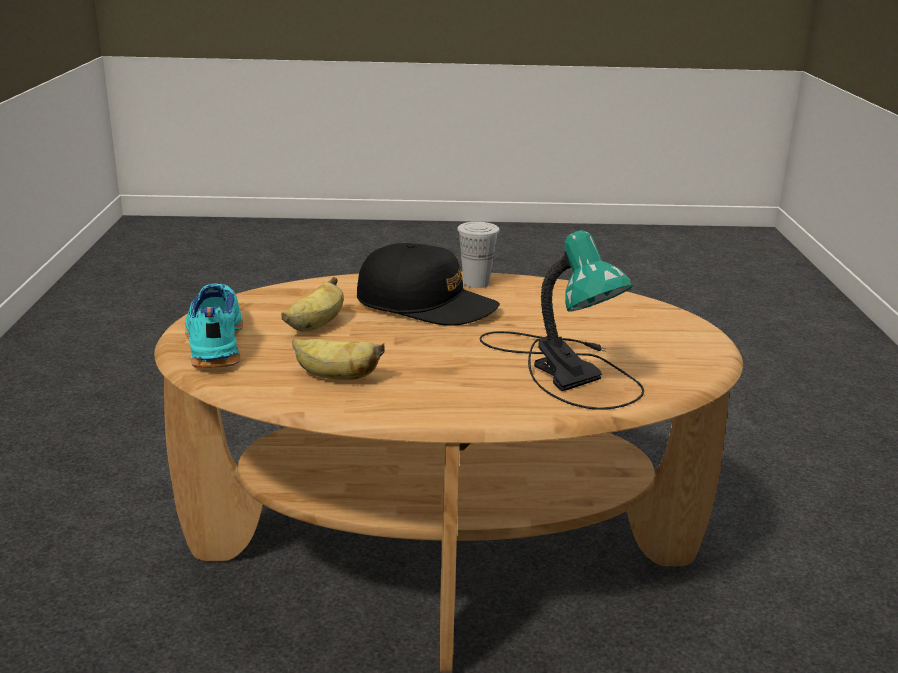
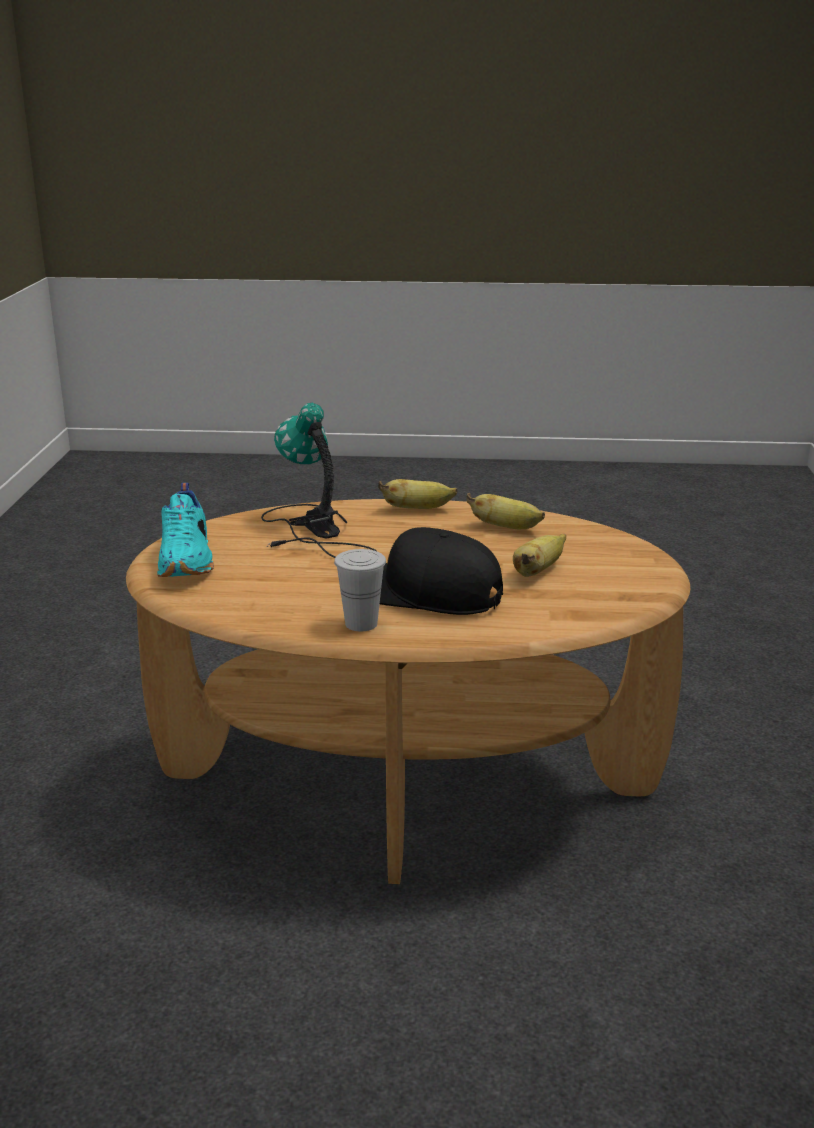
camera: 175 degrees left, 0 degrees up
(213, 341) = (627, 557): turquoise shoe -> turquoise shoe (188, 561)
(447, 405) = (418, 509): none -> banana

